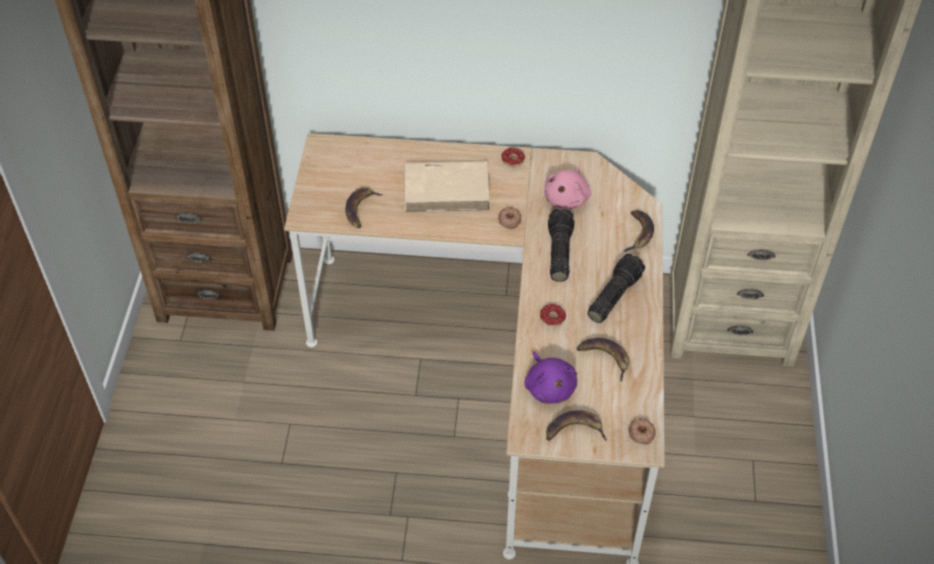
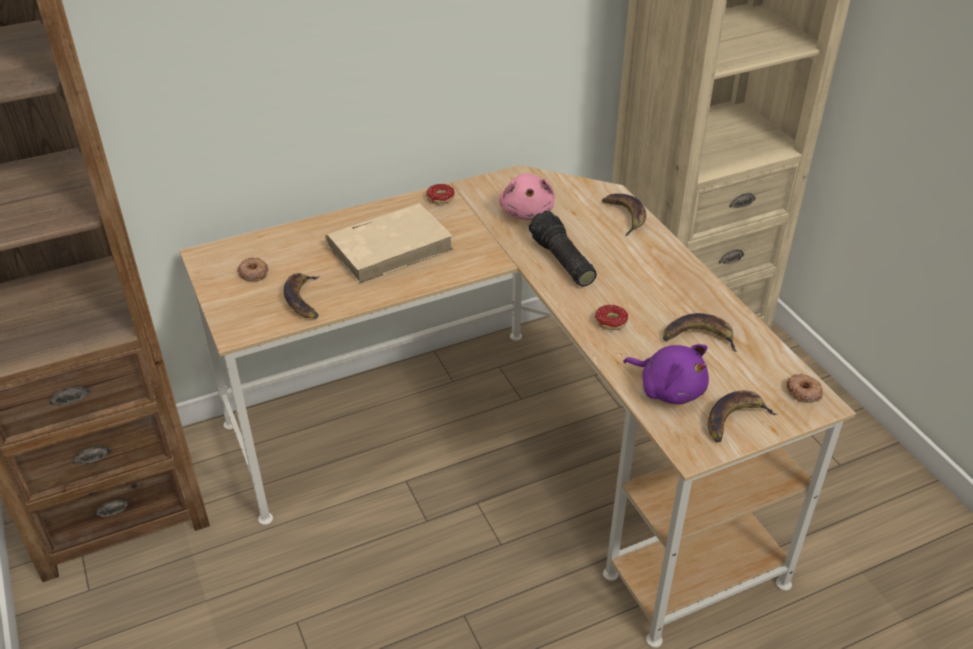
camera: 30 degrees left, 10 degrees down
(509, 220) = (483, 250): donut -> donut (253, 273)
(613, 295) = (651, 277): flashlight -> none

